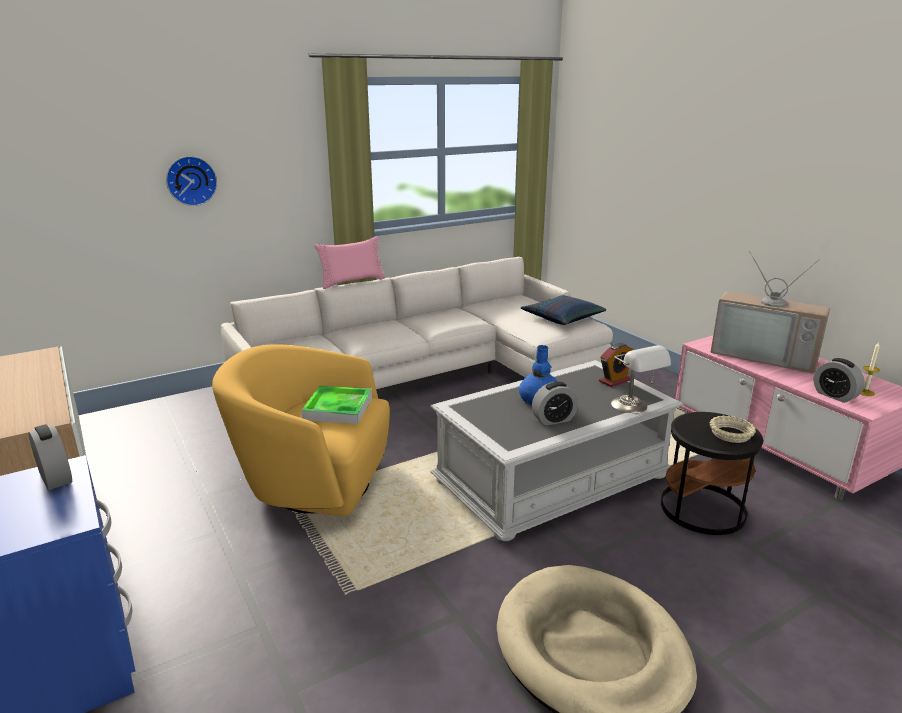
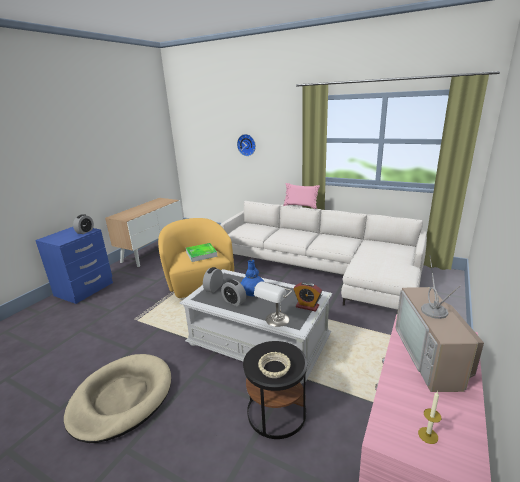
camera: 60 degrees right, 0 degrees up
(562, 318) = (393, 267): blue pillow -> none
(834, 396) = (391, 412): alarm clock -> alarm clock (214, 288)

